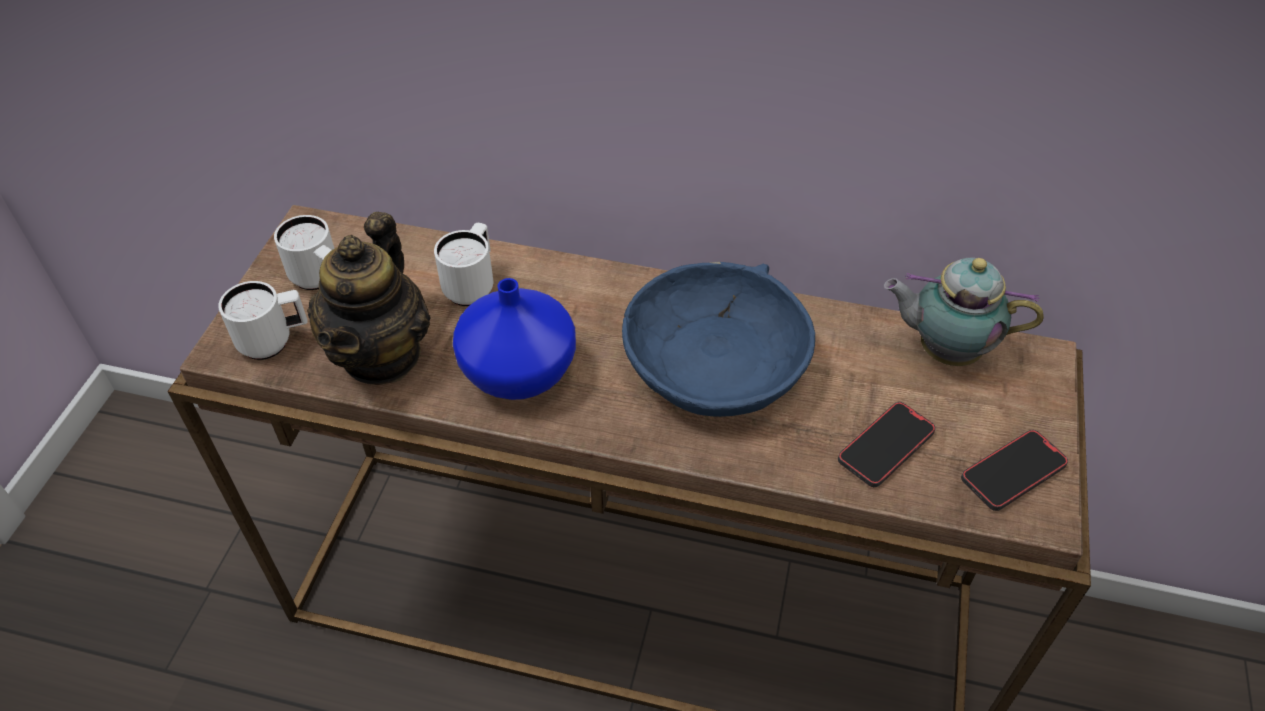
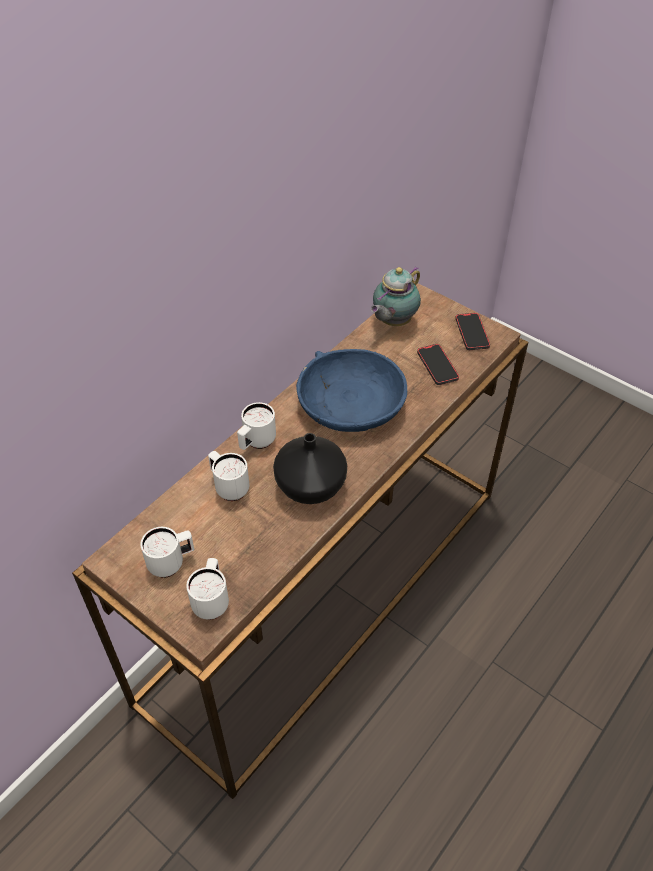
camera: 65 degrees left, 0 degrees up
(382, 354) = (258, 546): teapot -> none
(521, 371) = (310, 485): blue vase -> black vase
(569, 283) = (256, 443): none -> white mug

